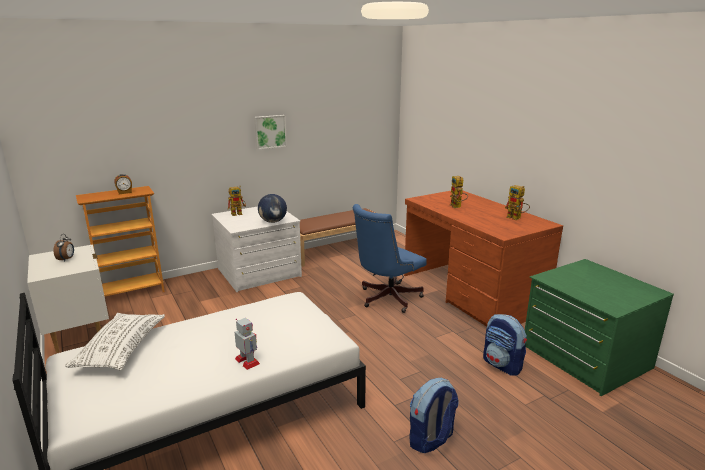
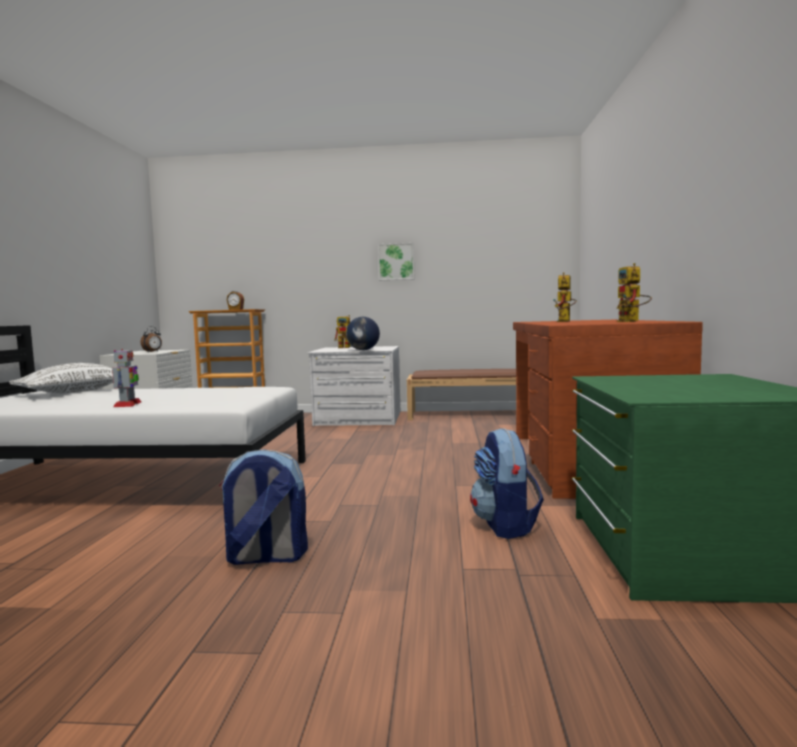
camera: 35 degrees right, 15 degrees down
(386, 299) = (456, 450): blue office chair -> none

